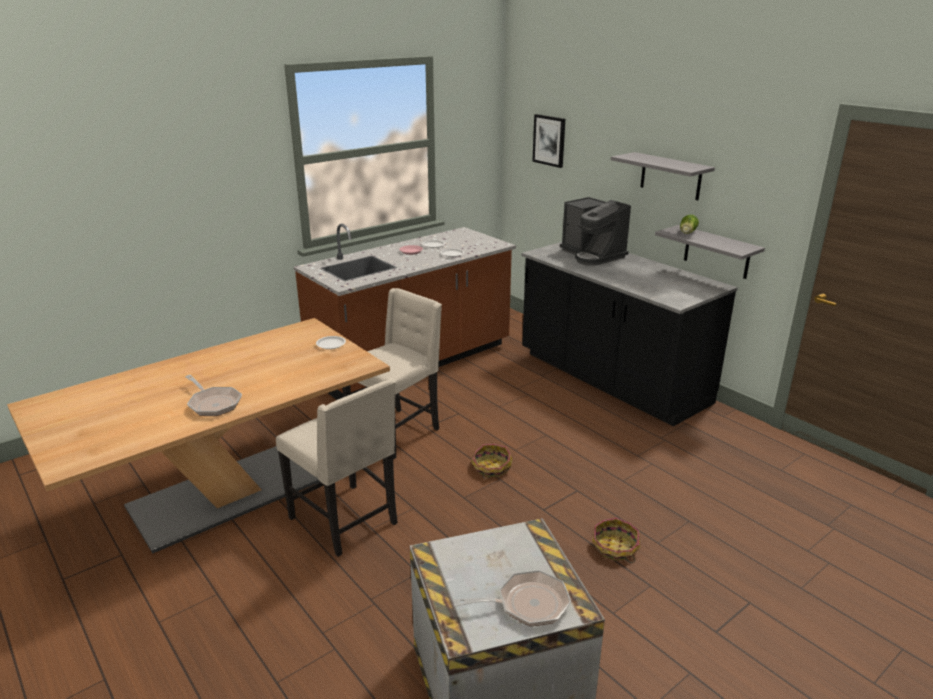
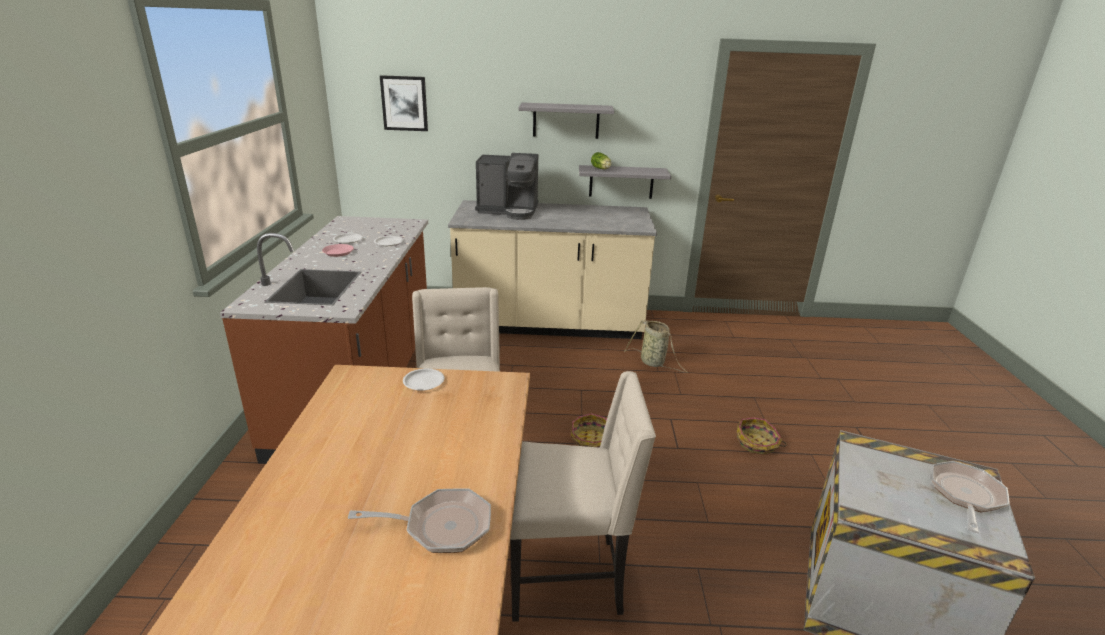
camera: 50 degrees left, 0 degrees up
(611, 379) = (550, 324): black counter -> beige counter
(646, 448) = (654, 363): none -> basket

